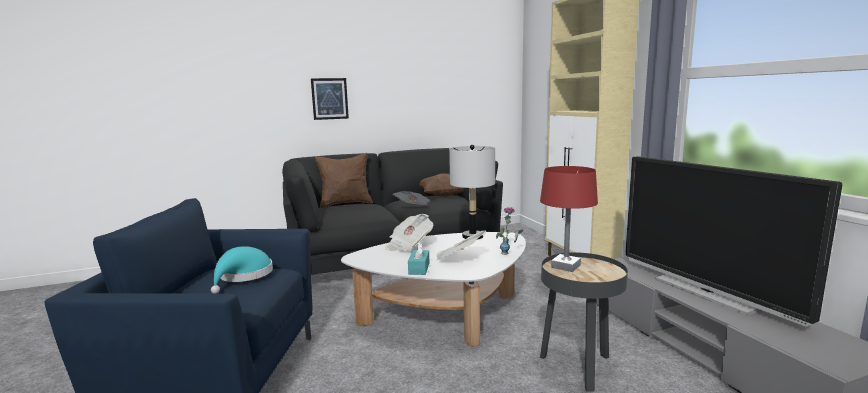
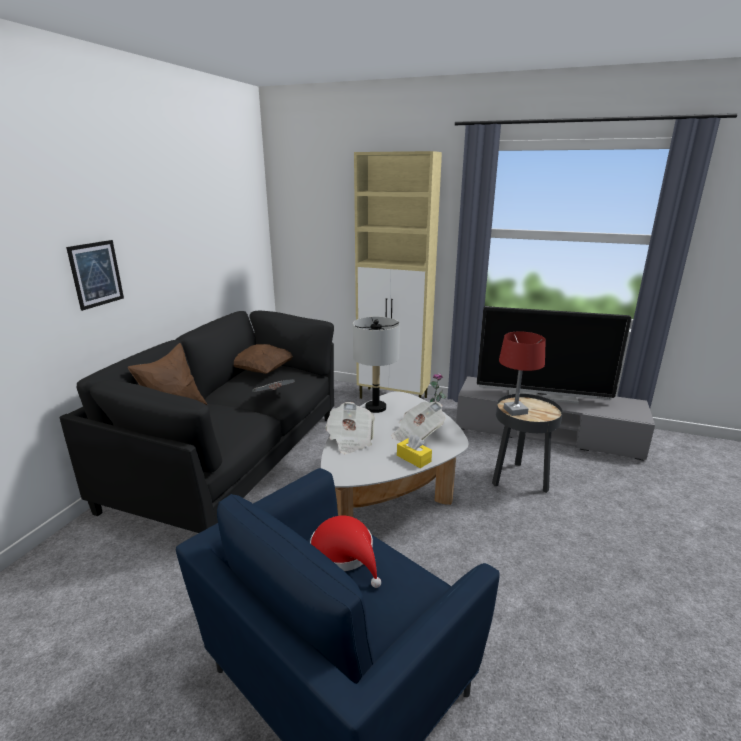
camera: 50 degrees left, 10 degrees up
(243, 276) = (345, 554): turquoise hat -> red hat
(419, 268) = (413, 458): turquoise tissue box -> yellow tissue box

